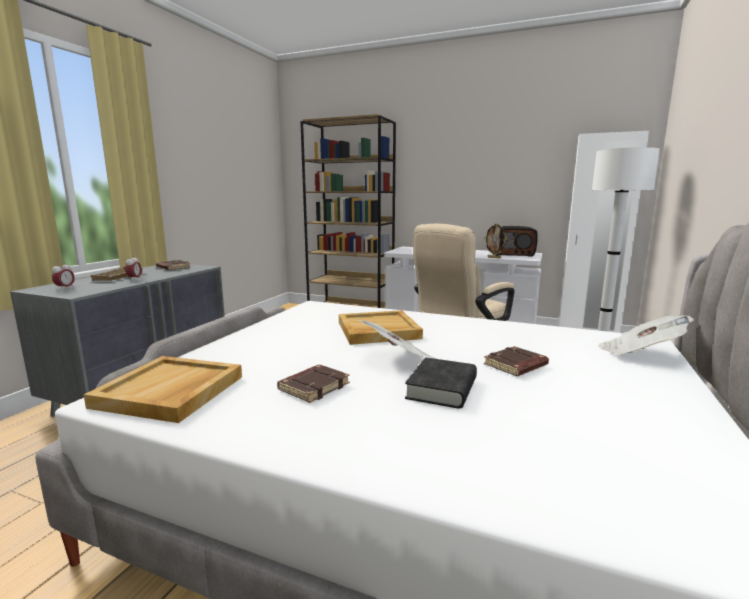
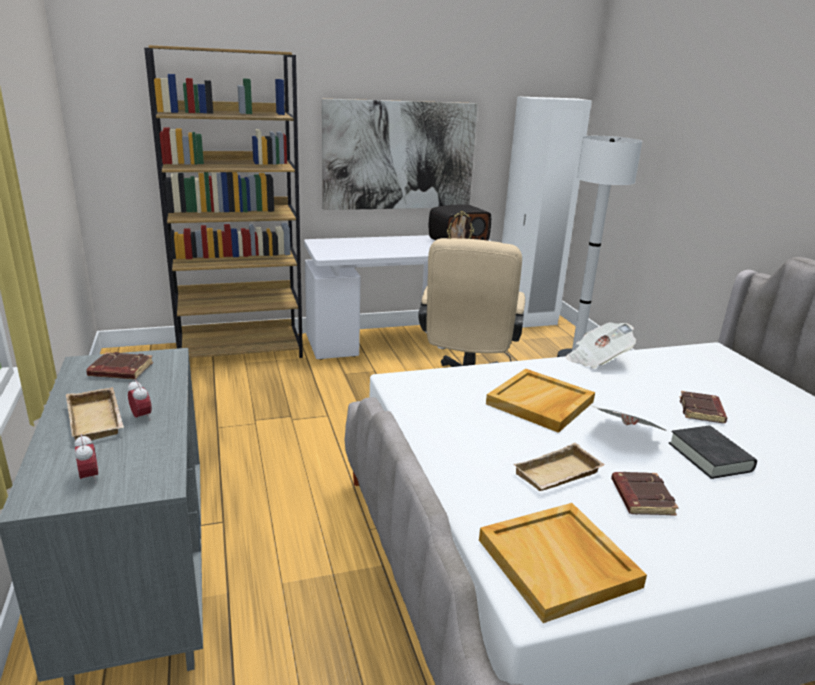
camera: 40 degrees left, 10 degrees up
(289, 360) = (558, 475): none -> beige tray
(473, 188) = (399, 155): none -> picture
(639, 354) = (734, 368): newspaper -> newspaper (597, 360)

